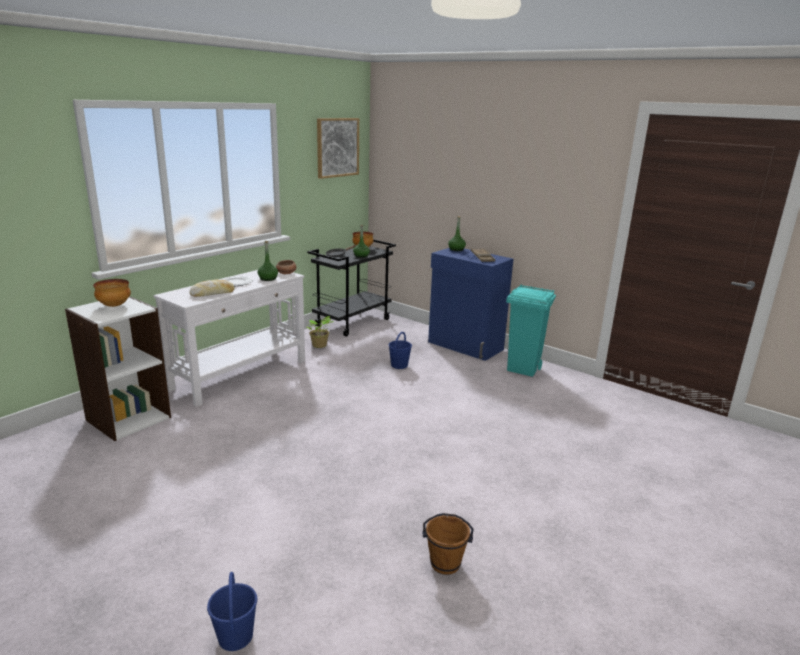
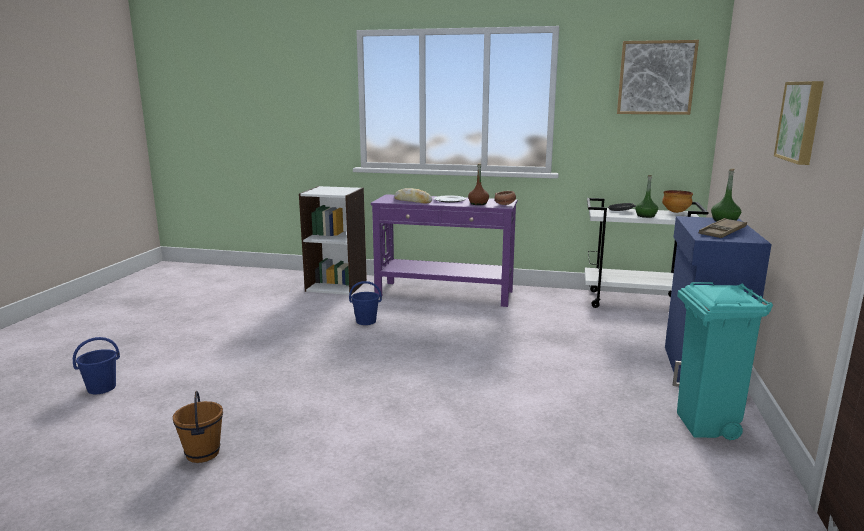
camera: 65 degrees right, 5 degrees down
(114, 306) = (336, 190): bowl -> none
(241, 375) = (445, 294): white console table -> purple console table
(268, 279) = (478, 204): green bottle -> brown bottle
(319, 346) = (550, 303): potted plant -> none
(353, 322) = (635, 302): black cart -> white cart
(399, 365) = (572, 346): blue bucket -> blue bucket (366, 321)
(527, 188) = (802, 121): none -> picture

